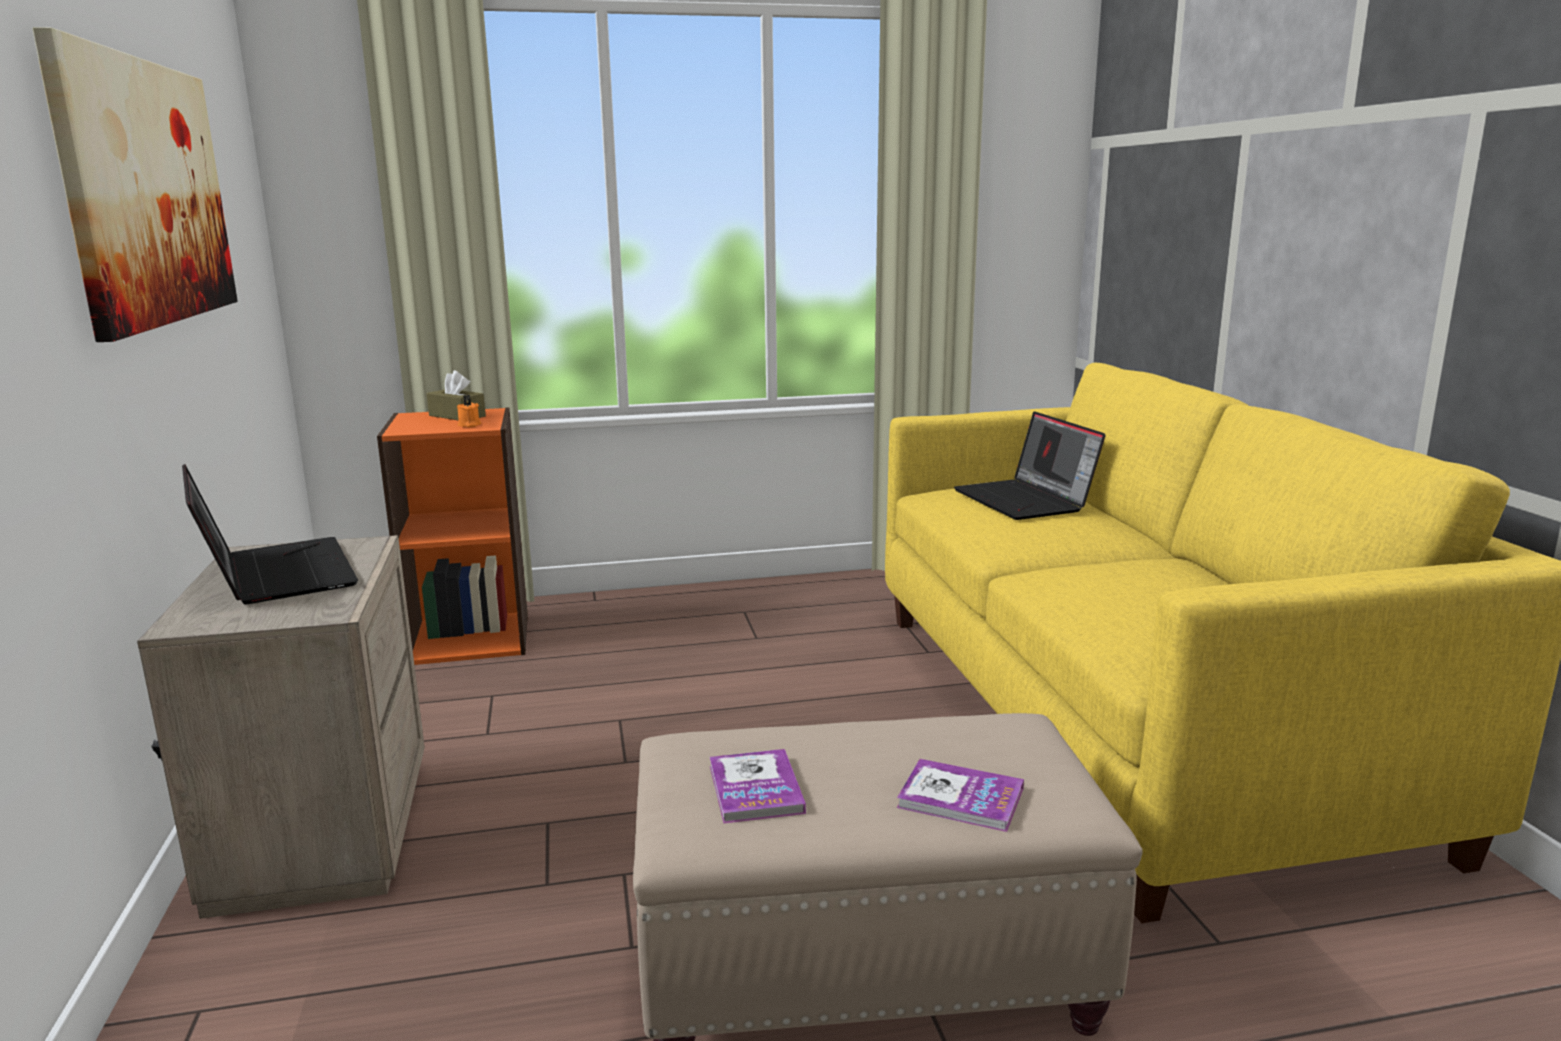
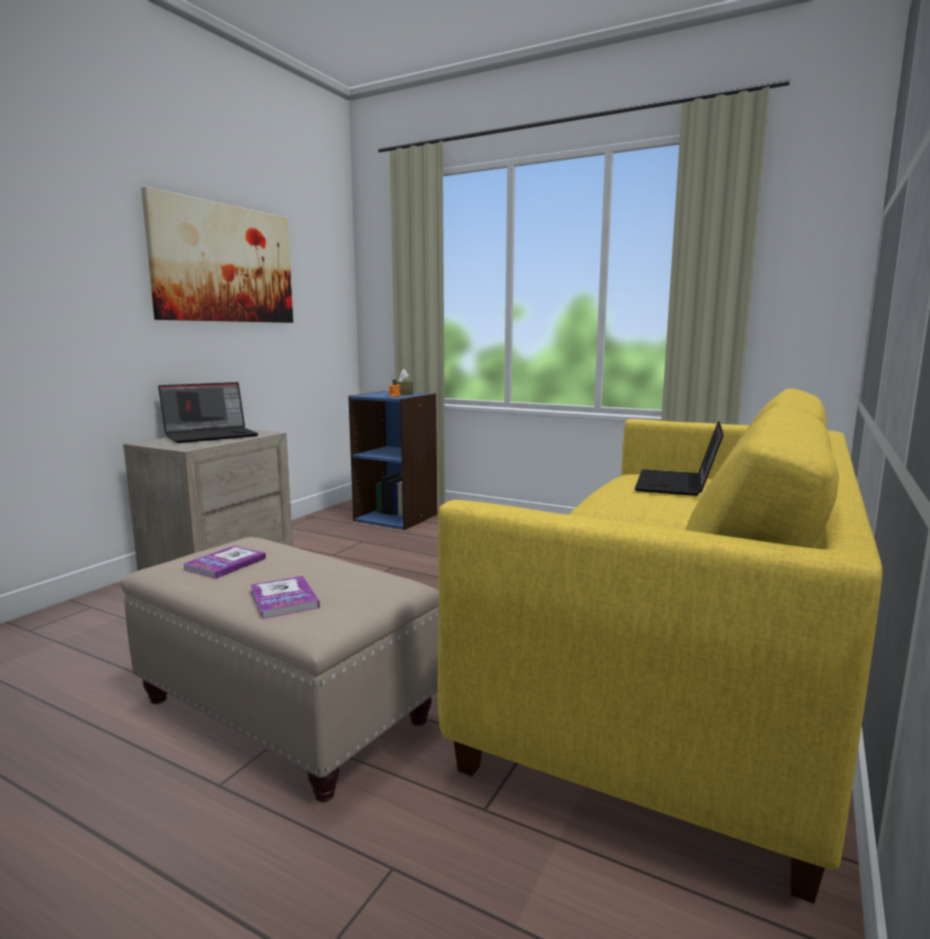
camera: 40 degrees right, 5 degrees down
(274, 574) = (212, 436): laptop -> laptop turned 45 degrees clockwise
(470, 637) = (396, 517): orange bookcase -> blue bookcase

